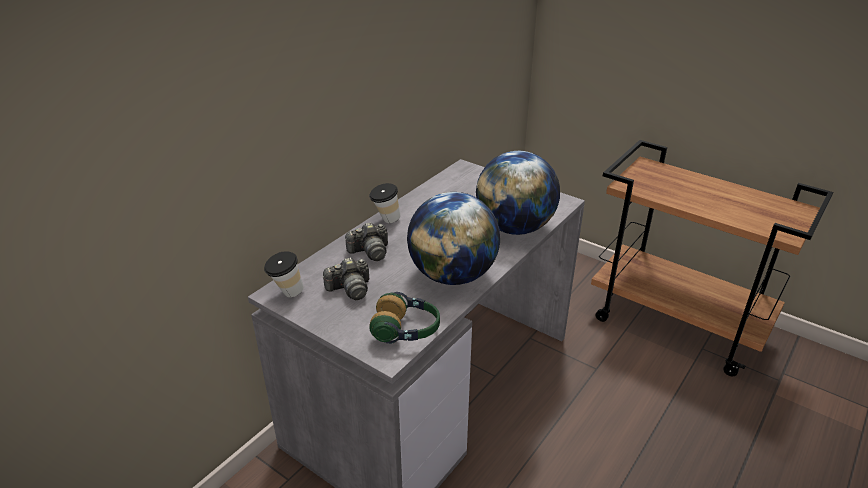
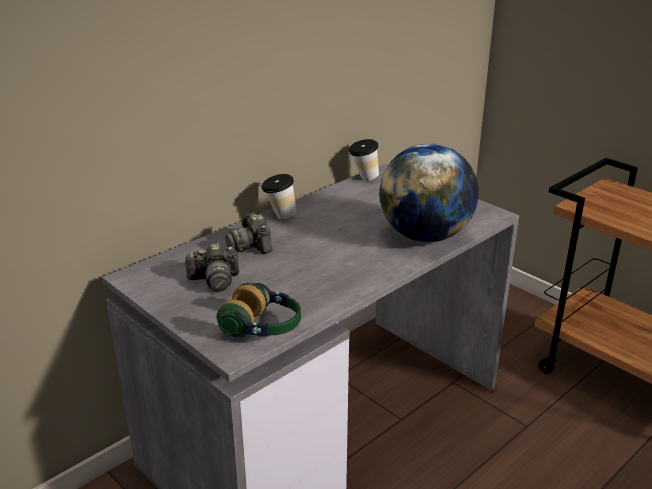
camera: 10 degrees right, 5 degrees down
(286, 293) = (144, 278): cup -> cup (363, 178)
(370, 252) = (250, 246): camera -> camera turned 75 degrees clockwise
(453, 275) = (336, 277): globe -> none

